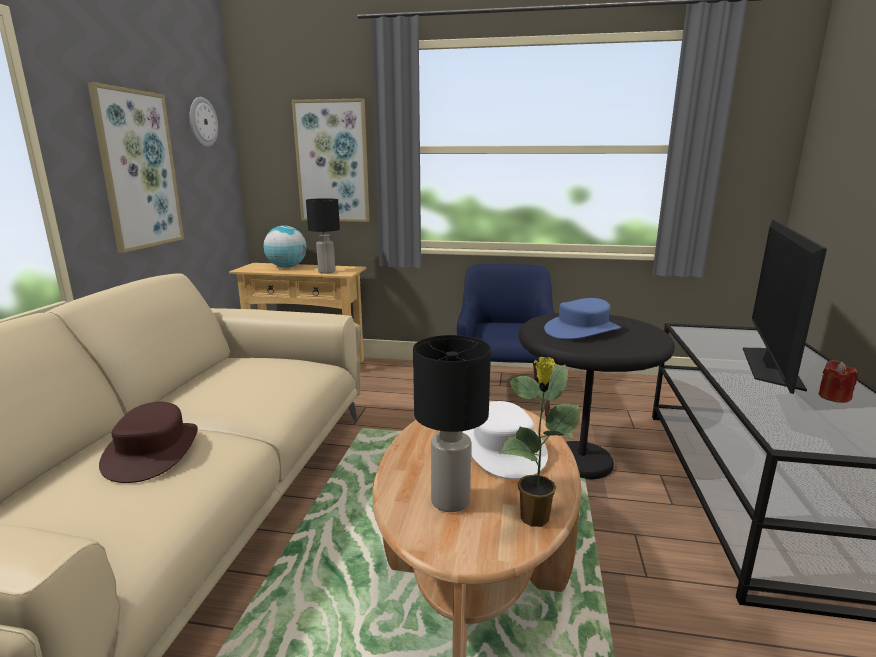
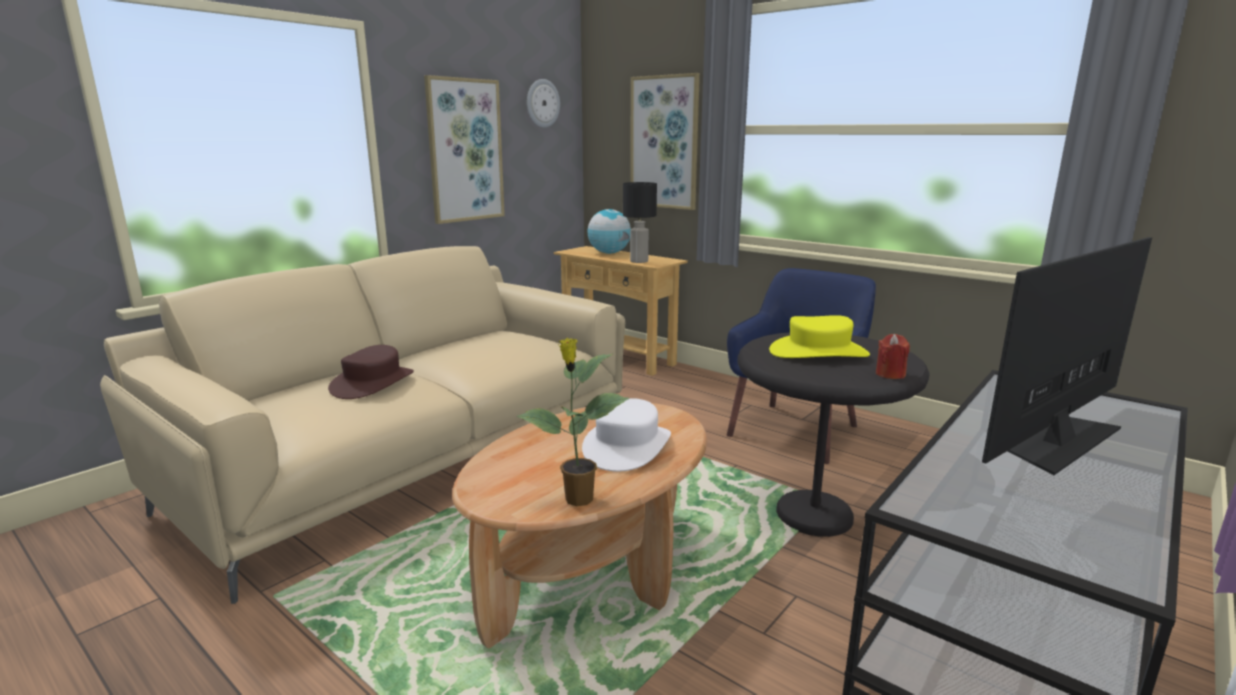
camera: 30 degrees right, 0 degrees up
(450, 501) = (529, 469): black table lamp -> none
(582, 330) = (818, 352): blue hat -> yellow hat
(833, 397) = (1085, 490): red candle -> red candle (890, 374)

